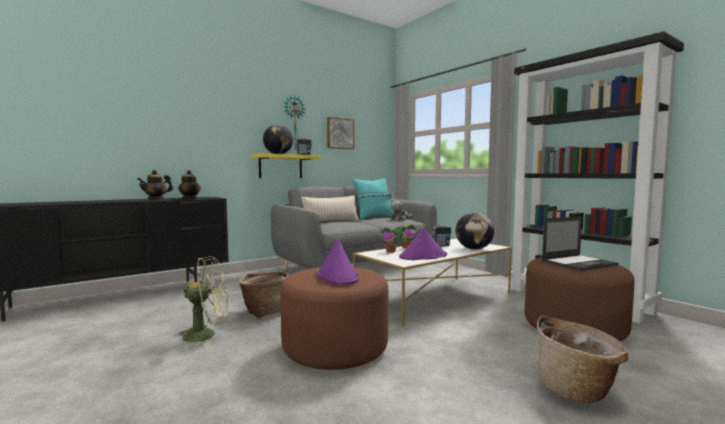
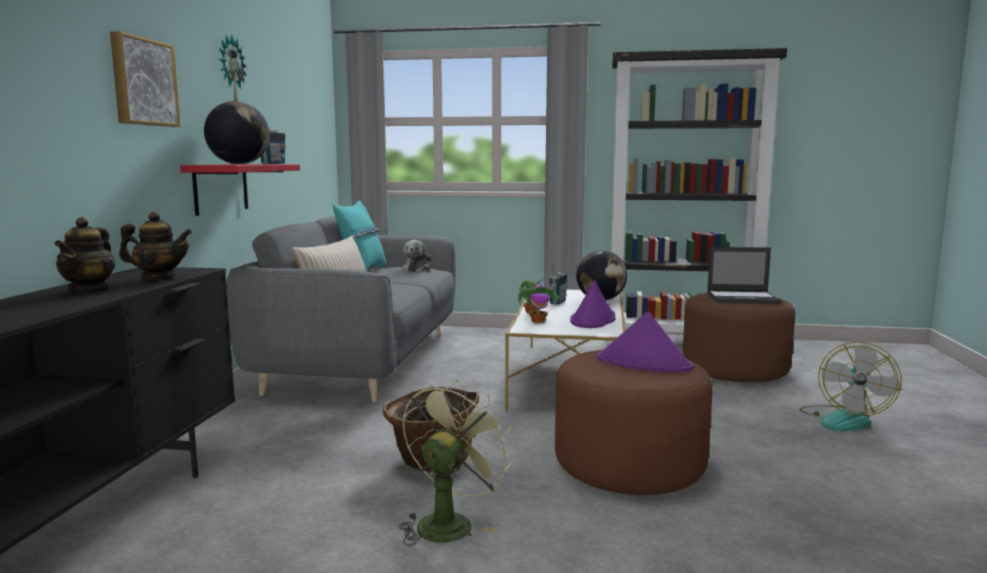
camera: 45 degrees left, 5 degrees up
(280, 166) = (221, 188): yellow shelf -> red shelf
(340, 133) = (283, 117): picture -> picture (143, 82)
(577, 390) = (844, 419): basket -> fan
(579, 263) = (743, 298): laptop -> laptop turned 75 degrees clockwise

